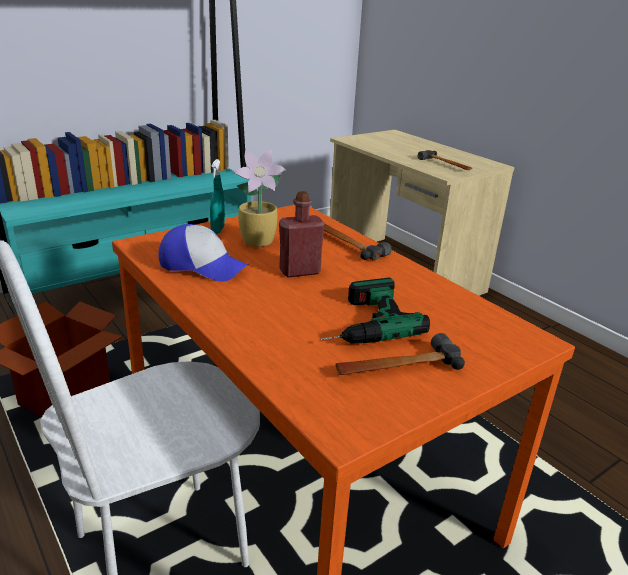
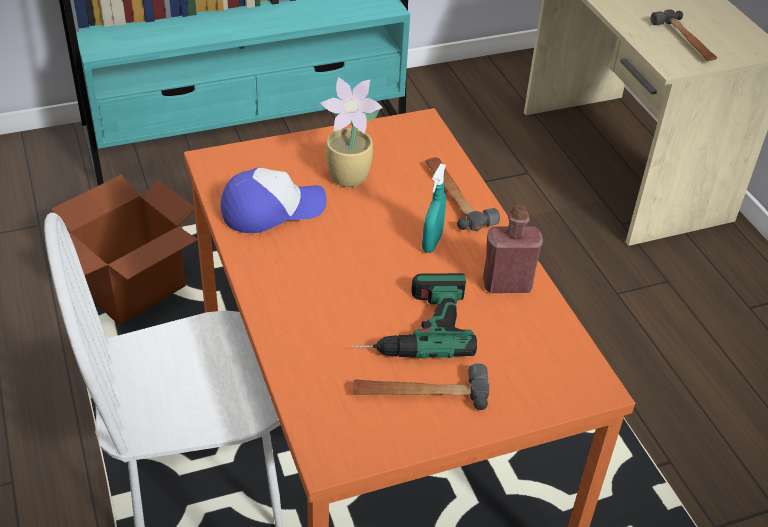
camera: 15 degrees right, 15 degrees up
(202, 265) = (272, 209): cap -> cap turned 60 degrees counterclockwise
(218, 230) = (308, 148): turquoise spray bottle -> turquoise spray bottle (432, 243)
(299, 271) = (377, 236): red bottle -> red bottle (507, 285)

